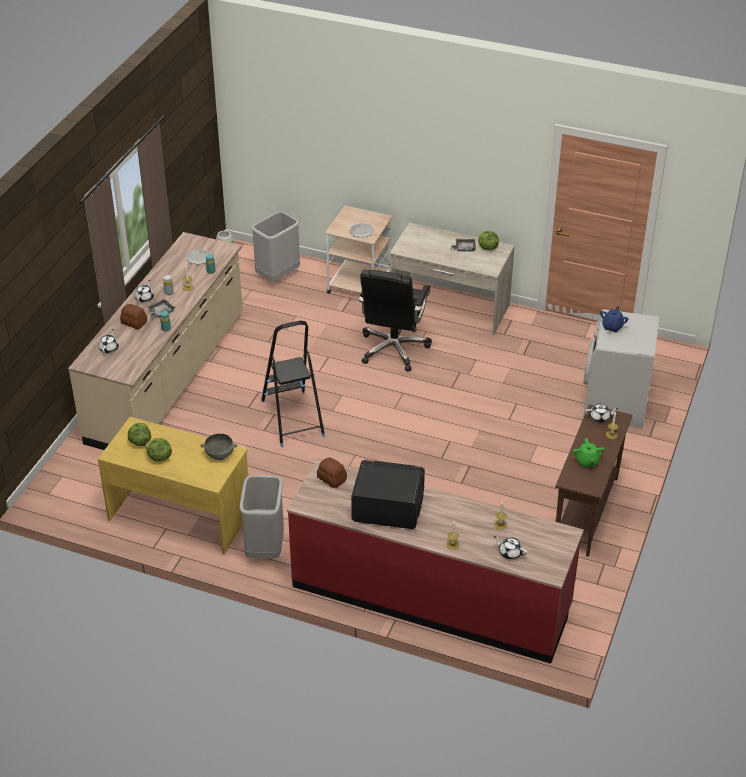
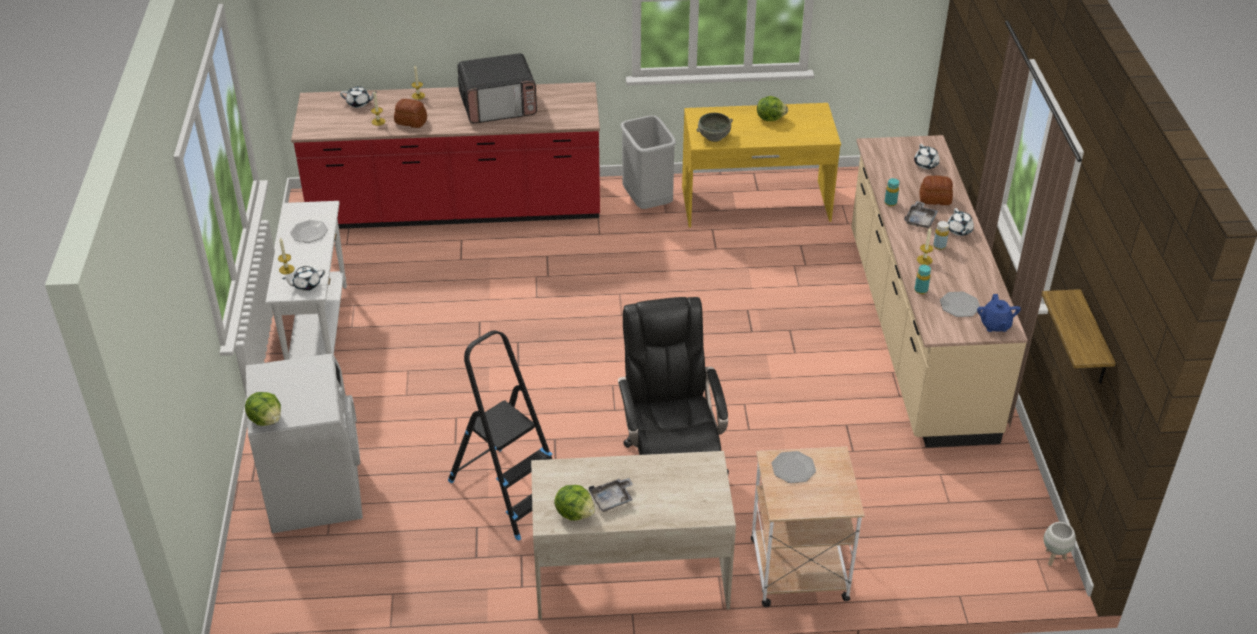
camera: 155 degrees right, 0 degrees up
(140, 442) = (804, 125): lettuce -> lettuce (266, 419)
(185, 169) = (1093, 341): none -> shelf
(277, 275) = (935, 543): grey trash can -> none
(292, 417) = (727, 334): black step ladder -> black step ladder (509, 493)
(331, 479) = (571, 114): bread -> bread (411, 121)
(587, 461) = (309, 232): green teapot -> plate
(587, 513) = (318, 332): brown console table -> white console table
(612, 327) = (316, 393): blue teapot -> blue teapot (995, 325)

